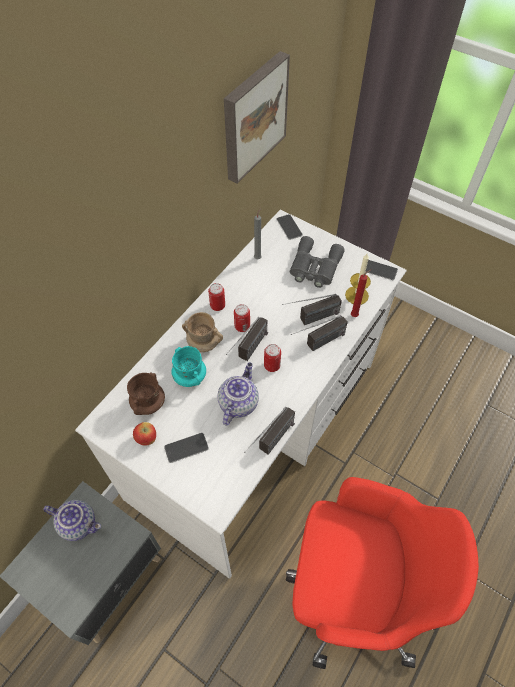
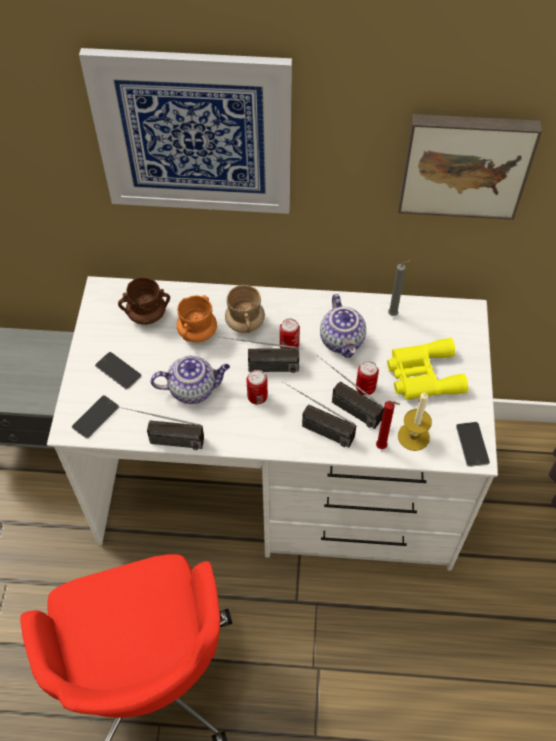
camera: 60 degrees right, 0 degrees up
(79, 523) = (41, 354): teapot -> teapot (343, 340)
(107, 232) = (194, 134): none -> picture
(146, 439) = (109, 334): apple -> none
(189, 377) = (197, 332): turquoise mug -> orange mug
(217, 306) = (300, 311): can -> can (365, 388)
(289, 227) = (465, 321): phone -> phone (95, 417)
(314, 267) = (422, 375): grey binoculars -> yellow binoculars

